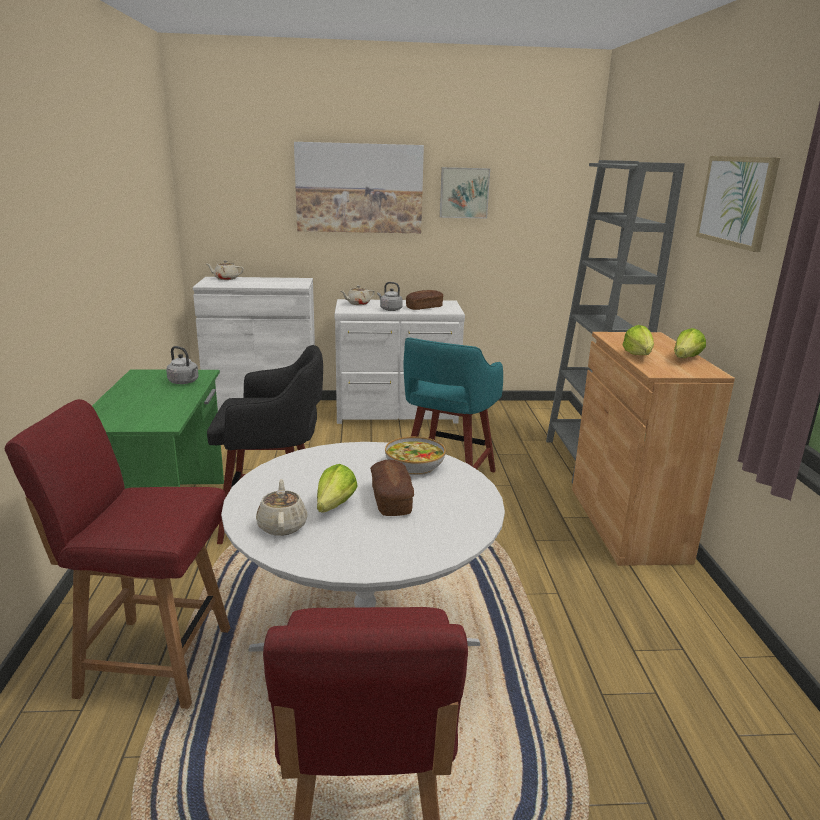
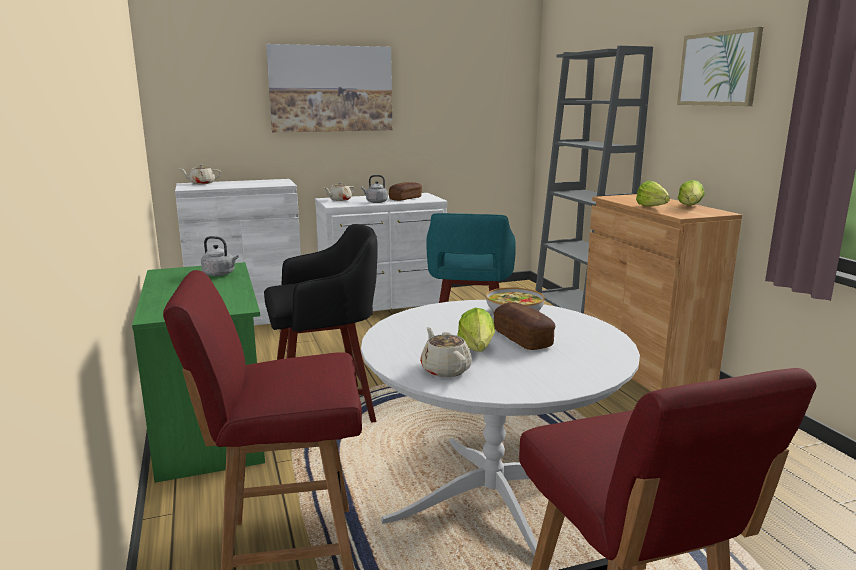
camera: 15 degrees left, 5 degrees down
(464, 192) = (428, 91): picture -> none

